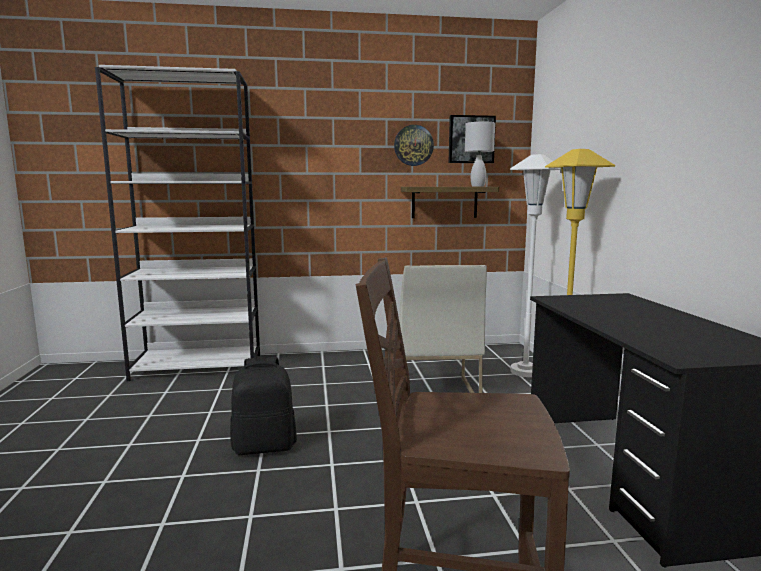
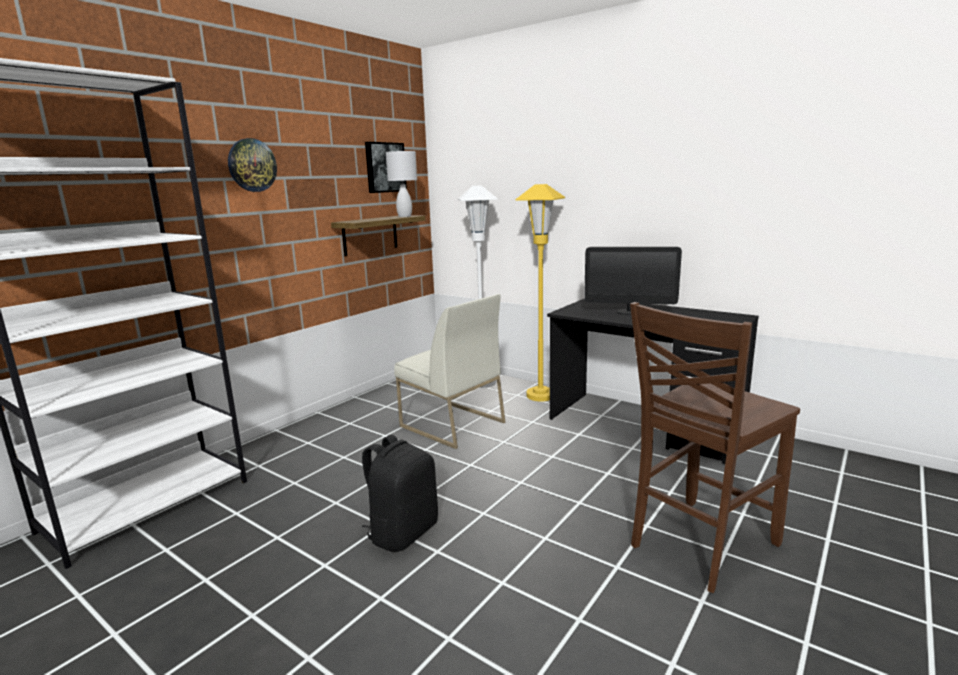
camera: 45 degrees left, 5 degrees up
(413, 145) = (337, 175): wall clock -> wall clock (252, 165)
(627, 313) = (629, 312): none -> monitor

